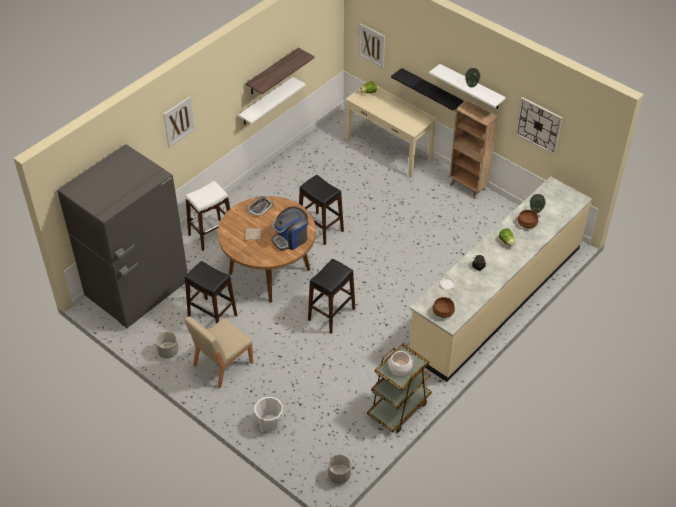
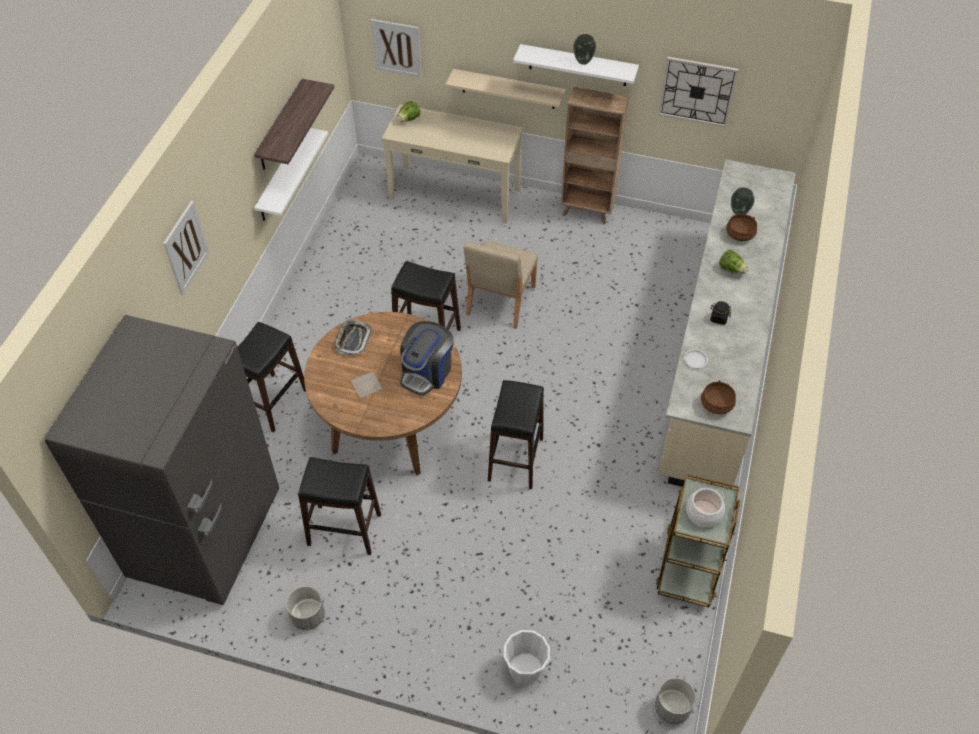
camera: 25 degrees left, 5 degrees up
(211, 234) = (273, 402): white stool -> black stool
(222, 364) = (402, 602): beige chair -> beige chair (500, 301)
(431, 90) = (508, 89): black shelf -> beige shelf

